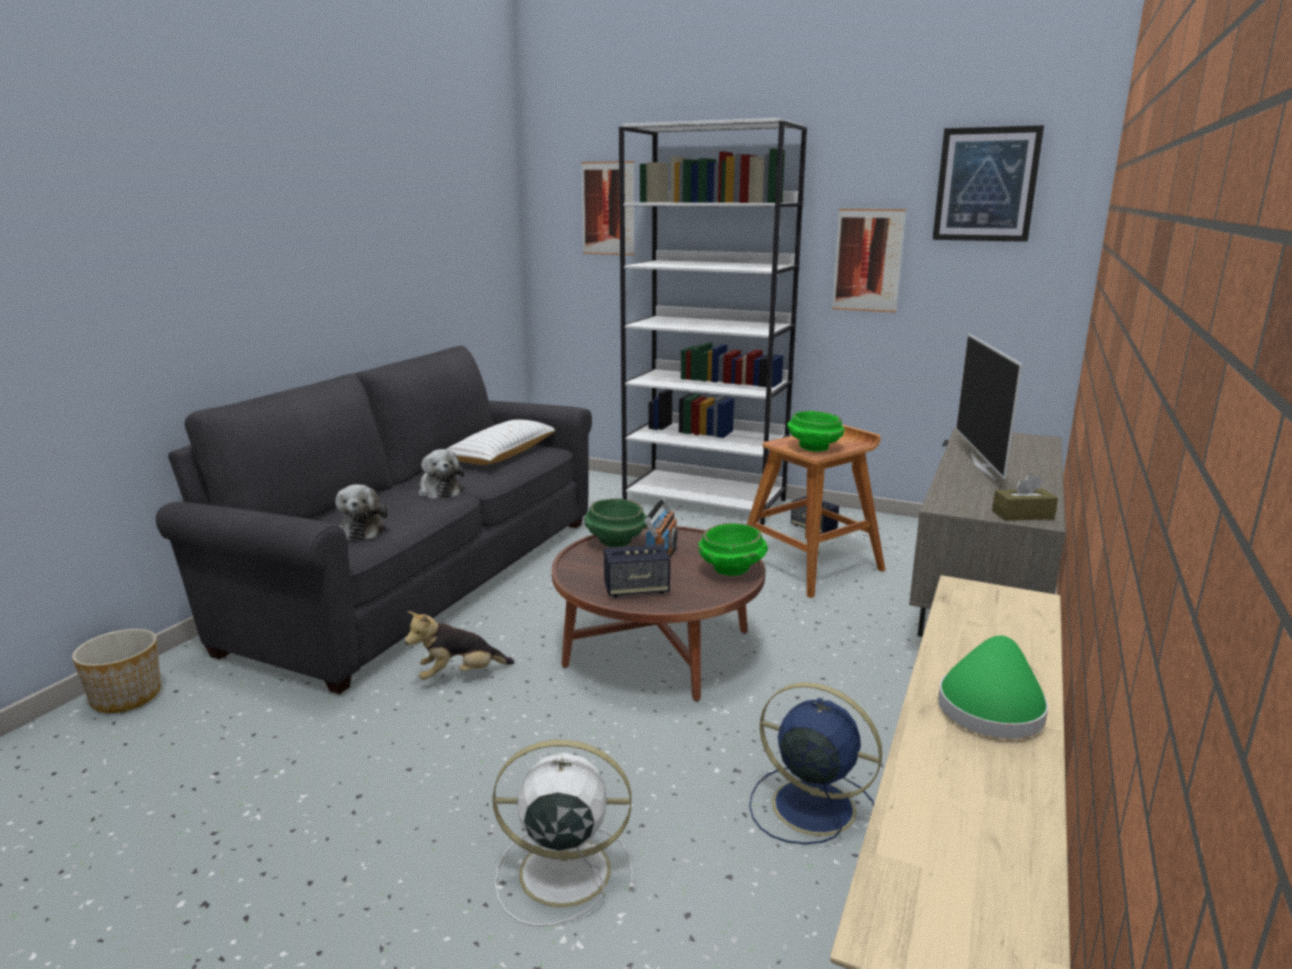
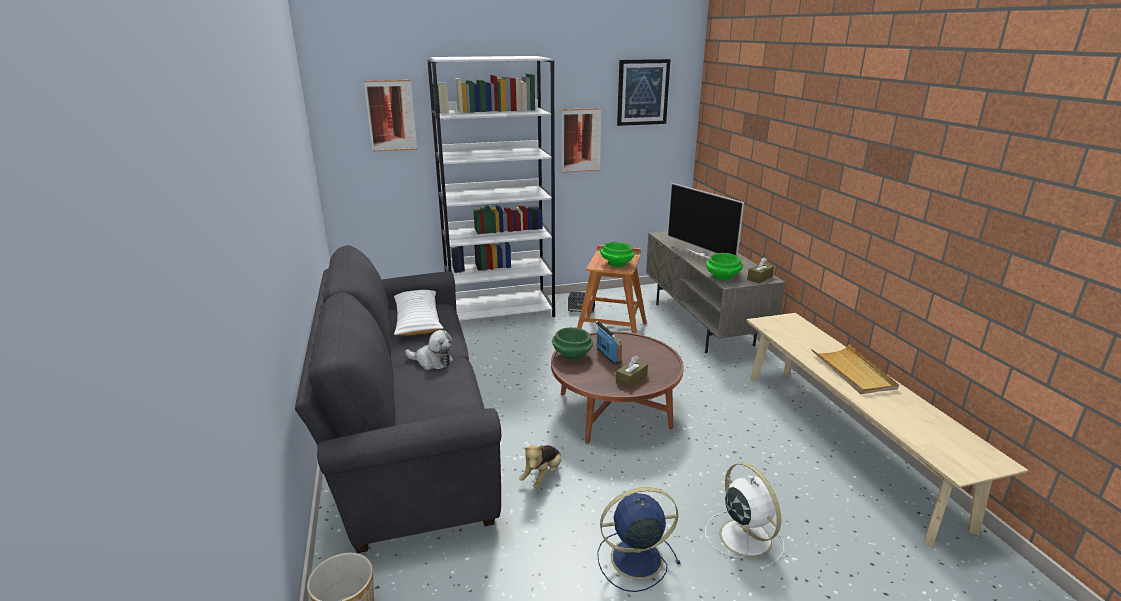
camera: 40 degrees left, 5 degrees up
(362, 530) = (443, 408): plush toy -> none
(560, 871) = (743, 536): white fan -> white fan turned 105 degrees clockwise
(636, 589) = (631, 379): speaker -> brown tissue box
(732, 569) = (653, 349): green bowl -> green bowl (723, 277)
(809, 805) = (778, 451): blue fan -> blue fan (634, 559)
(990, 706) = (853, 372): green hat -> beige tray

